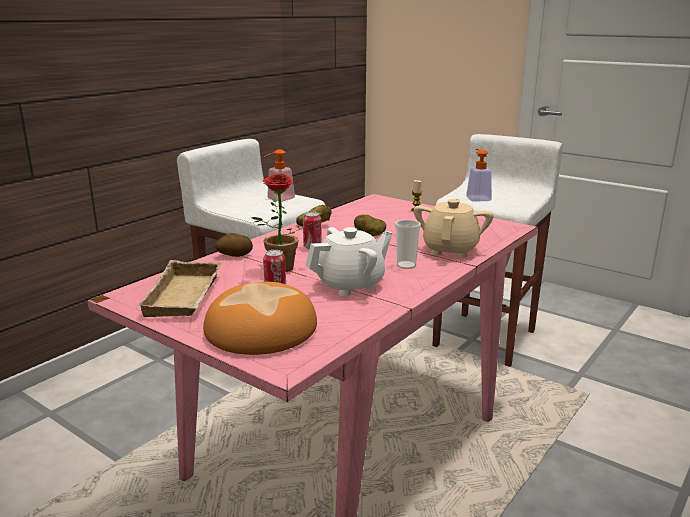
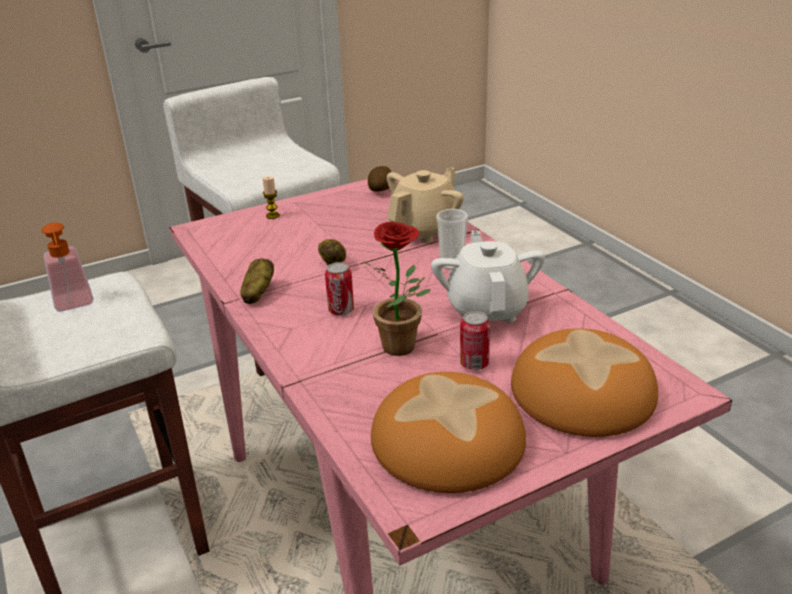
camera: 65 degrees left, 10 degrees up
(186, 296) = (449, 441): beige tray -> bread
(234, 255) = (320, 378): potato -> potato (381, 190)
(450, 250) = (425, 230): beige teapot -> beige teapot turned 90 degrees clockwise
(477, 197) = (253, 175): soap dispenser -> none

